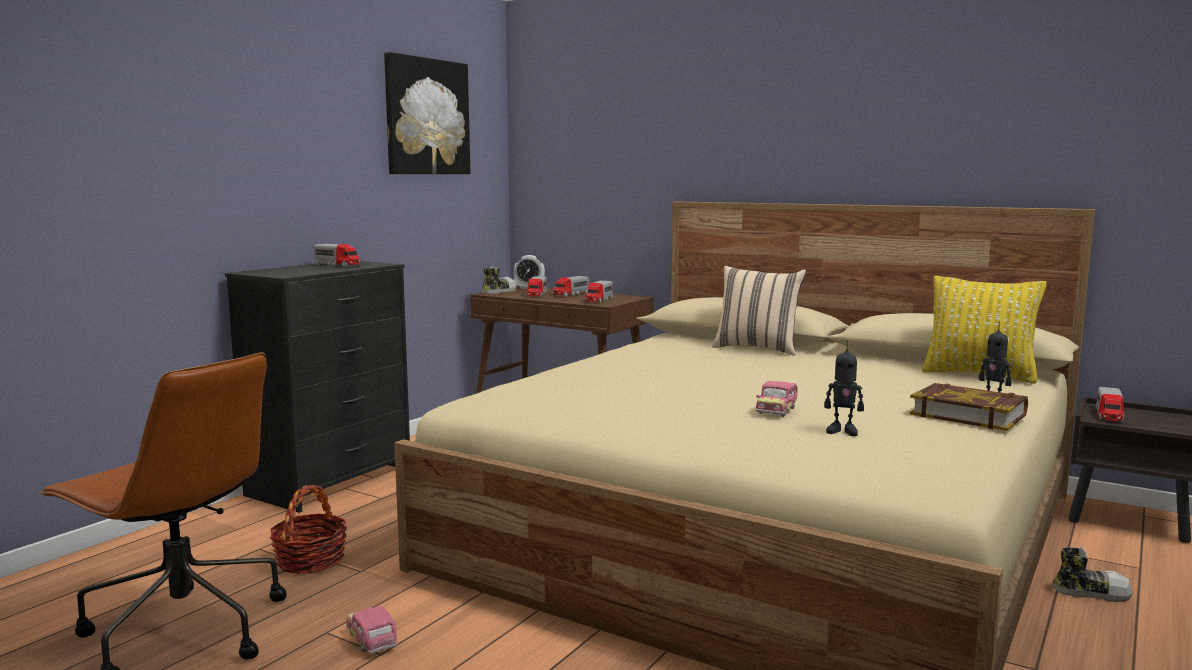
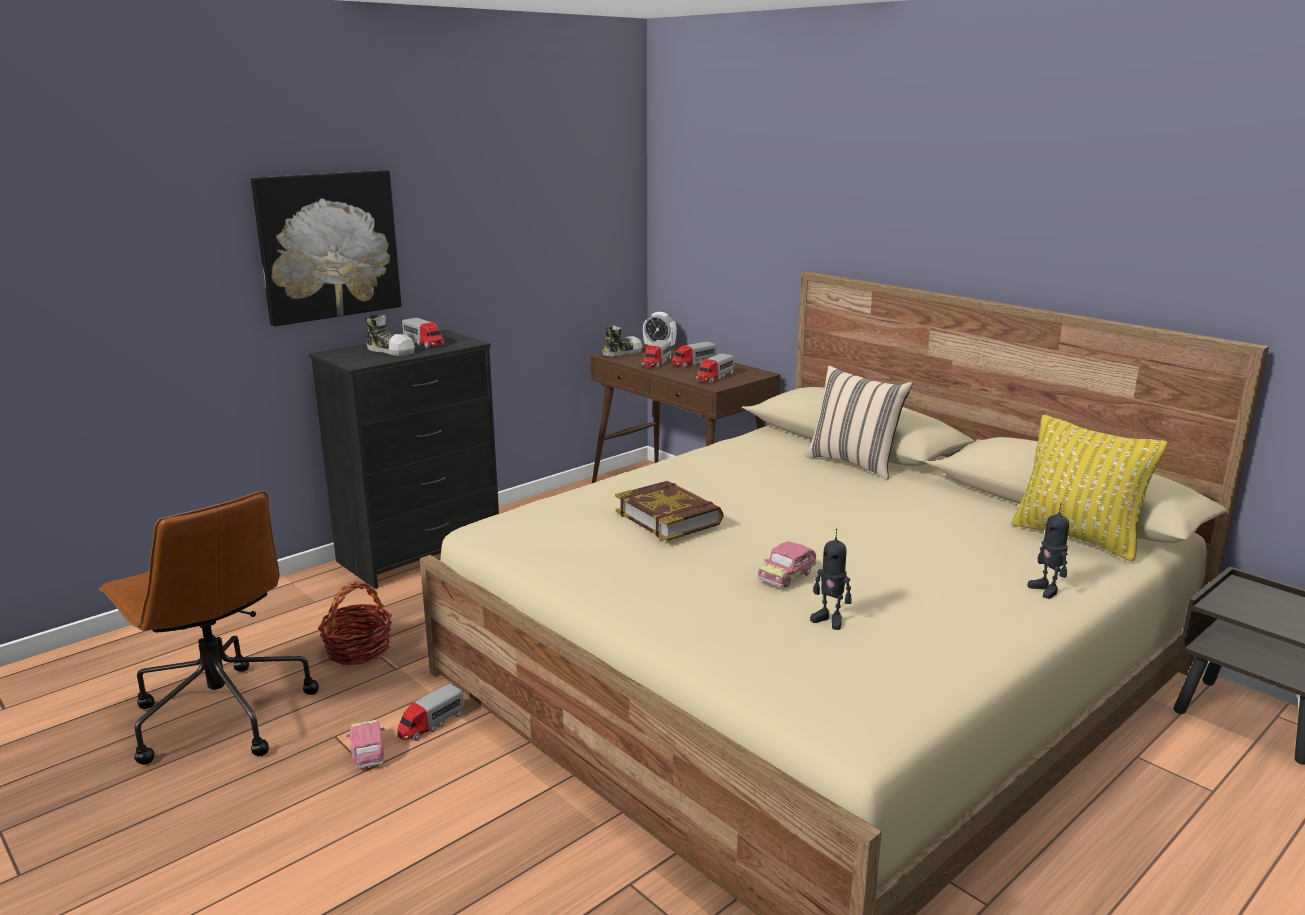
camera: 15 degrees right, 10 degrees up
(426, 117) = (541, 167): picture -> picture (328, 246)
(968, 414) = (996, 609): book -> book (668, 517)
(1090, 592) = (1125, 815): shoe -> shoe (391, 351)
(1109, 415) = (1240, 600): toy truck -> toy truck (430, 724)

